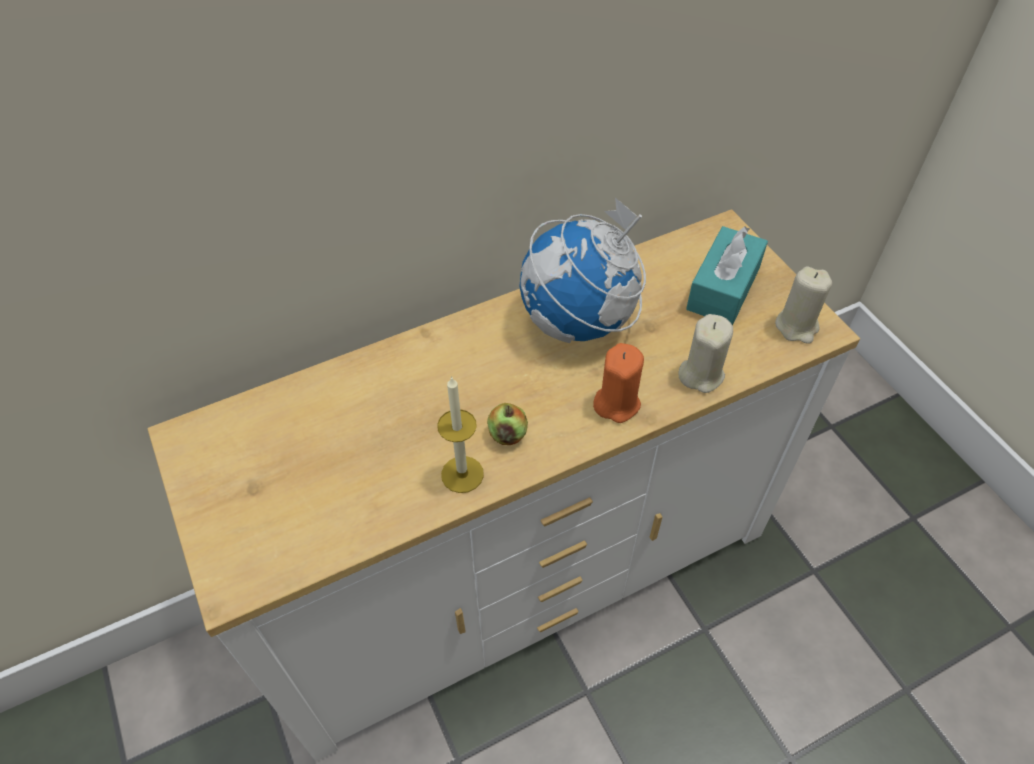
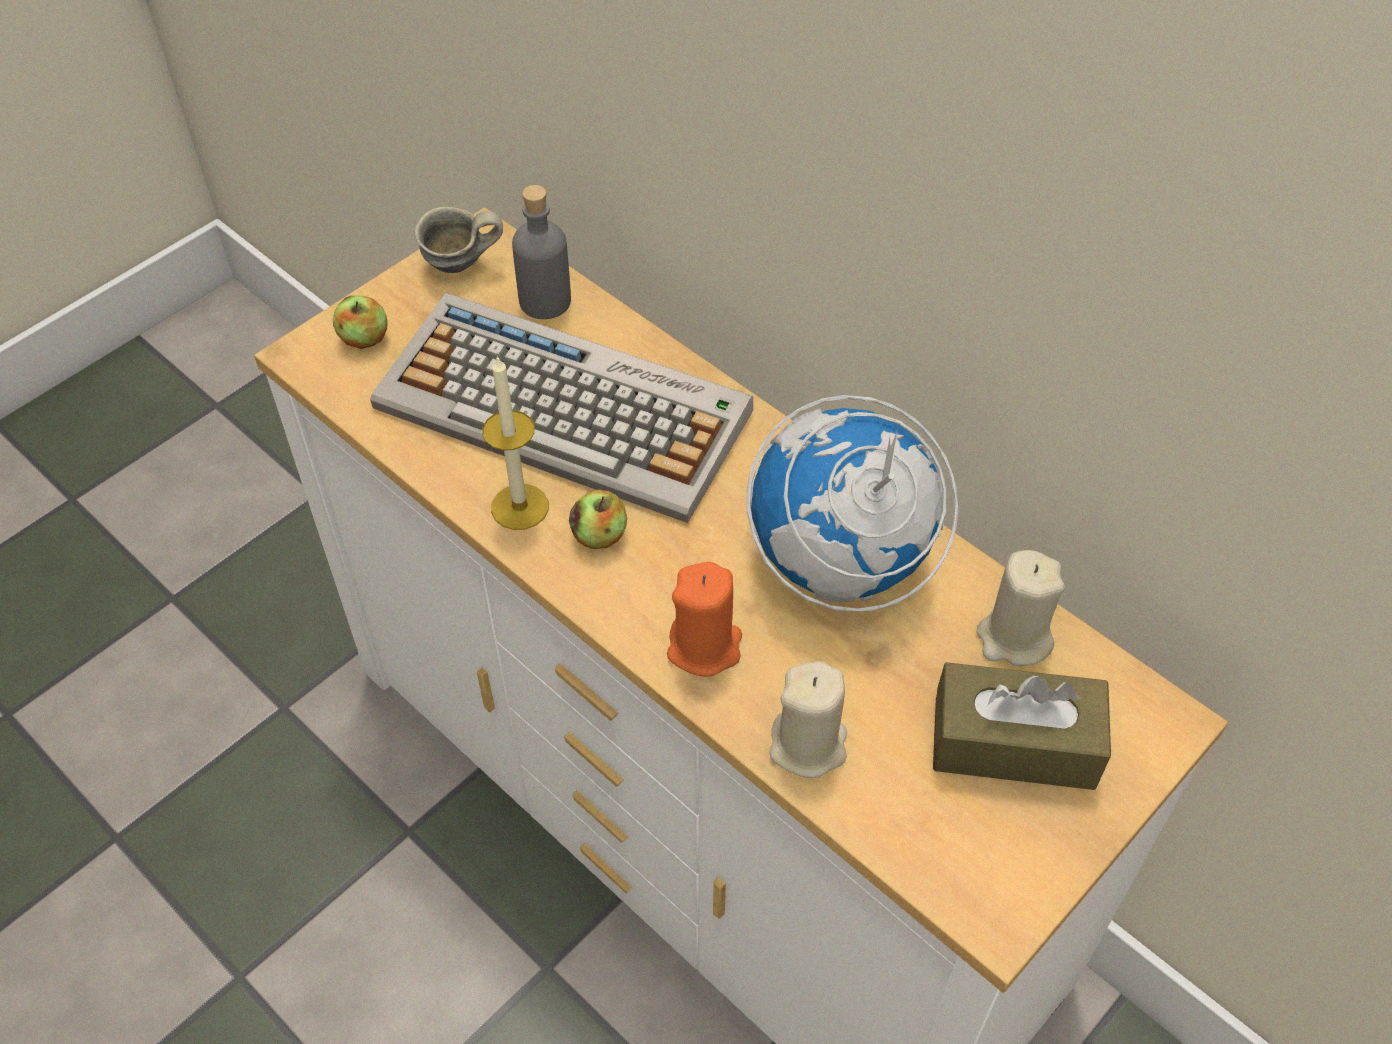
camera: 70 degrees right, 0 degrees up
(205, 458) = (460, 268): none -> grey mug
(240, 541) = (364, 339): none -> apple
(275, 412) = (545, 301): none -> grey bottle
(387, 425) = (567, 409): none -> keyboard
(723, 288) = (1014, 743): turquoise tissue box -> brown tissue box
(797, 326) = (982, 872): beige candle -> beige candle (1013, 638)

